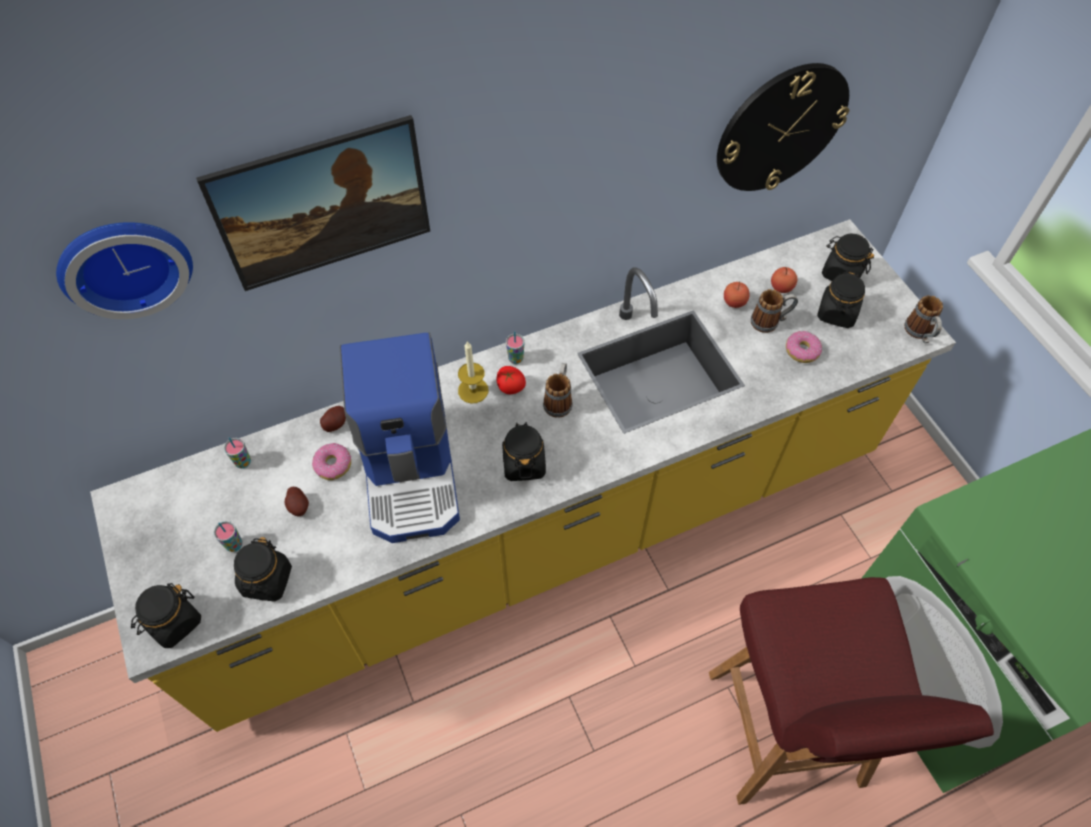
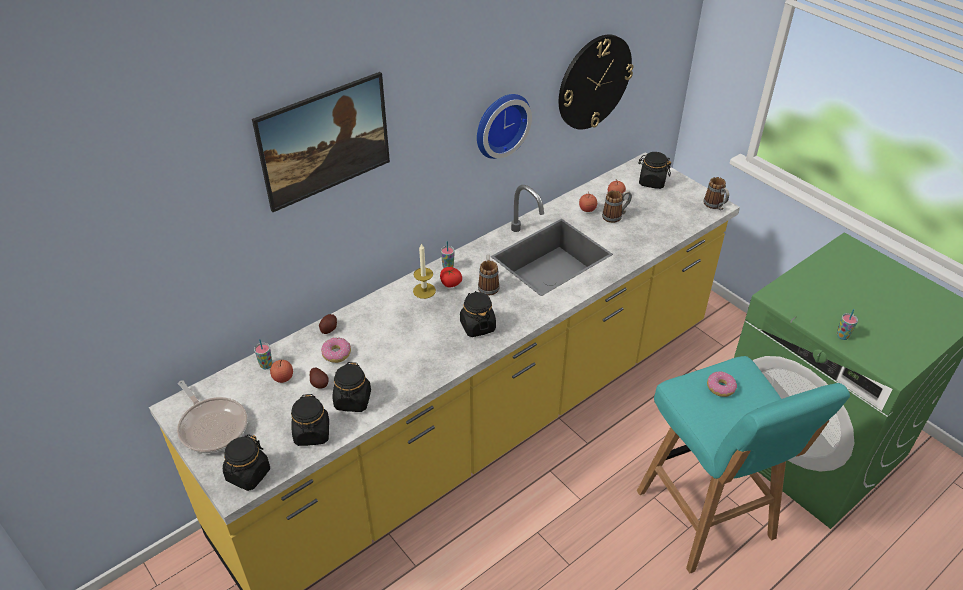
camera: 15 degrees left, 15 degrees down
(124, 263) = (200, 189): wall clock -> wall clock (499, 124)
(154, 539) = (212, 426): none -> frying pan
(234, 545) = (278, 417): cup -> cup (842, 336)
(257, 486) = (283, 378): none -> apple
(412, 470) = (397, 345): coffee machine -> none
(785, 732) = (706, 517): red stool -> turquoise stool
(802, 351) = (643, 228): donut -> donut (721, 388)
(836, 313) = (657, 204): black jar -> black jar (353, 400)

